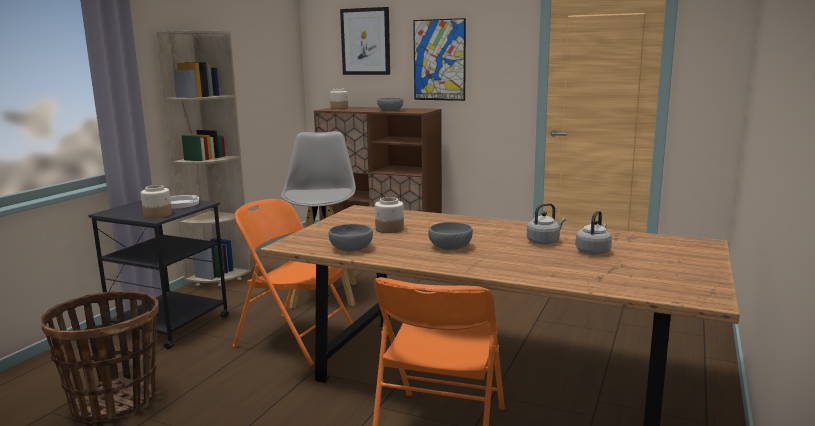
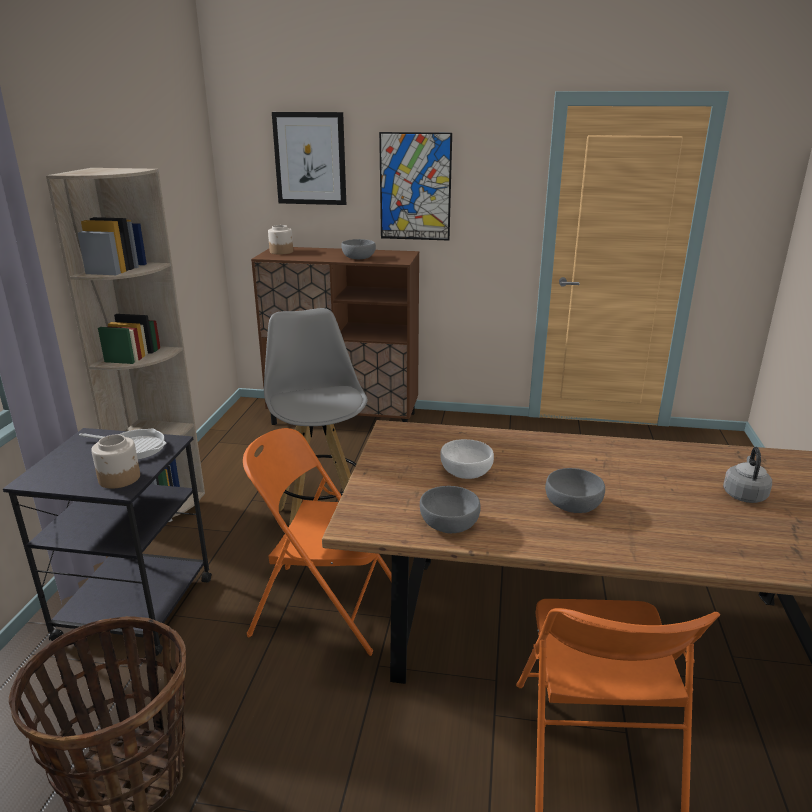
camera: 15 degrees left, 10 degrees up
(389, 229) = (466, 472): jar -> white bowl
(544, 241) = (673, 480): grey kettle -> none

